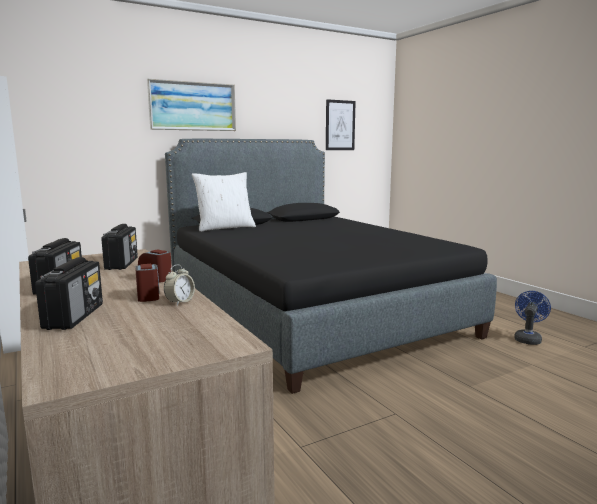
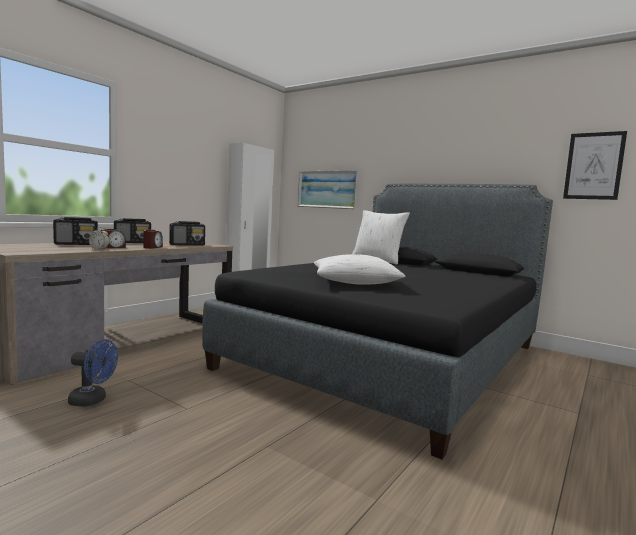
camera: 65 degrees right, 5 degrees down
(193, 106) = (406, 155): picture -> picture (327, 189)
(367, 248) = (354, 282): none -> white pillow
(528, 338) = (491, 502): blue fan -> blue fan (93, 400)

